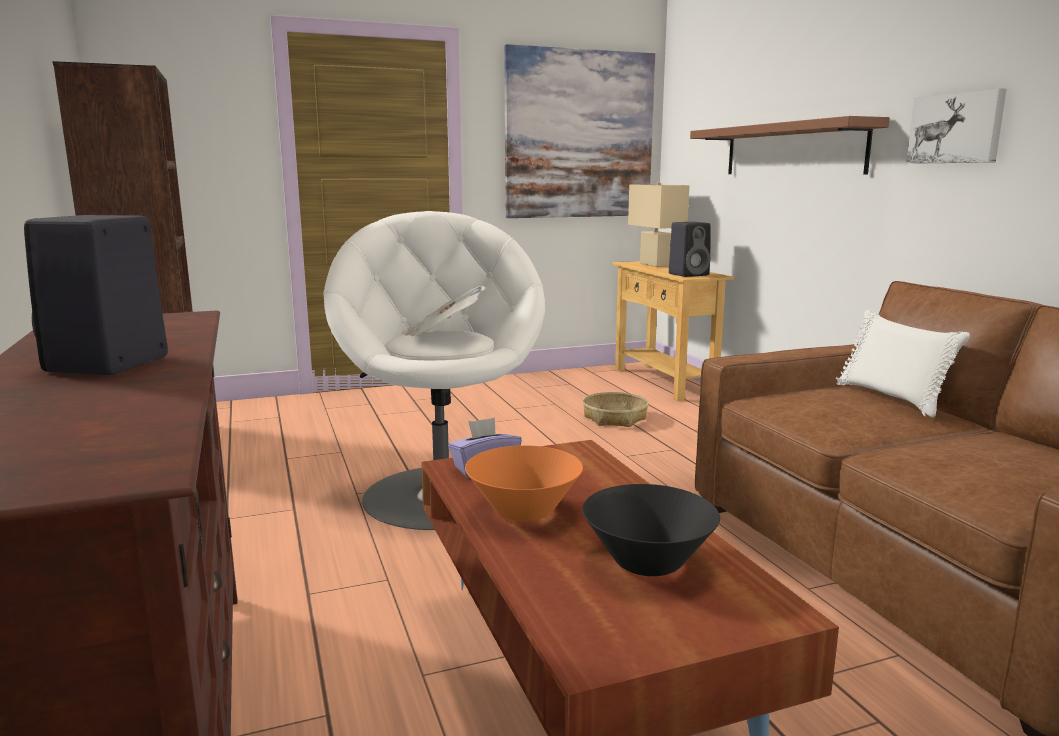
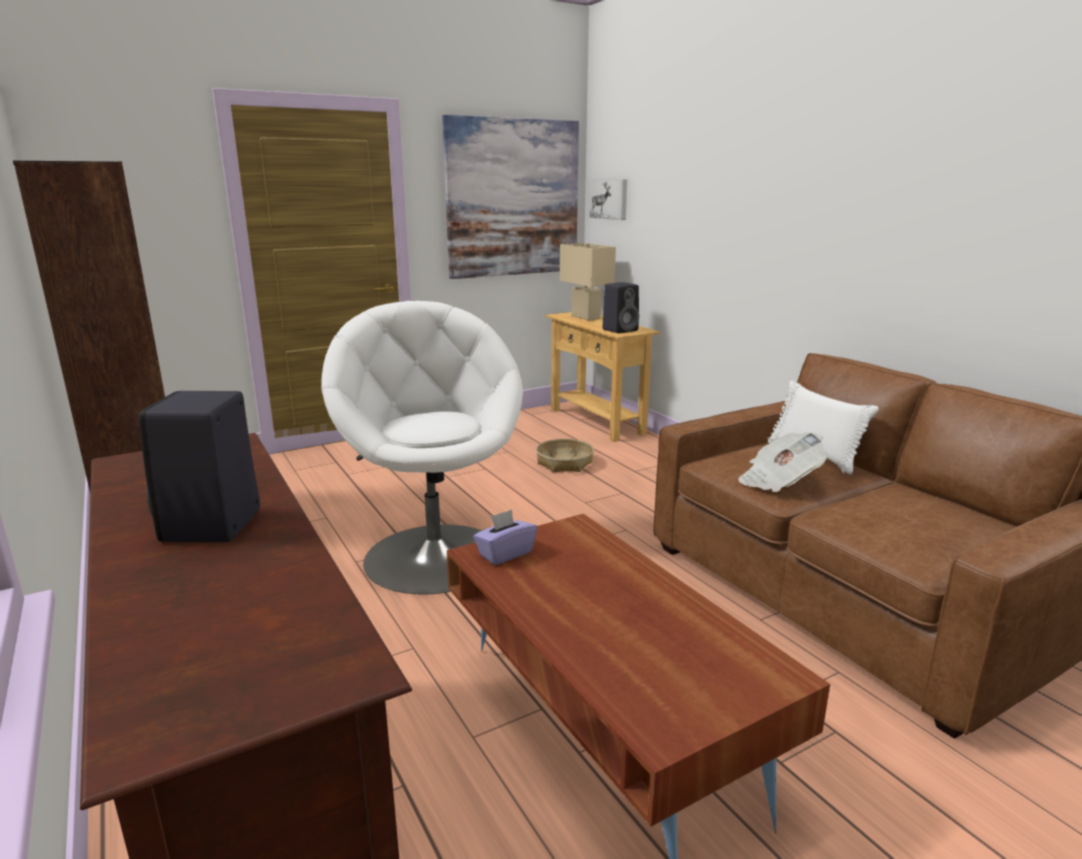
camera: 10 degrees left, 5 degrees up
(443, 334) = (434, 418): newspaper -> newspaper (779, 481)
(523, 511) = (555, 596): orange bowl -> none
(647, 562) = (672, 639): black bowl -> none
(792, 150) = (711, 224): brown shelf -> none
(956, 128) = (856, 223): picture -> picture (609, 199)

